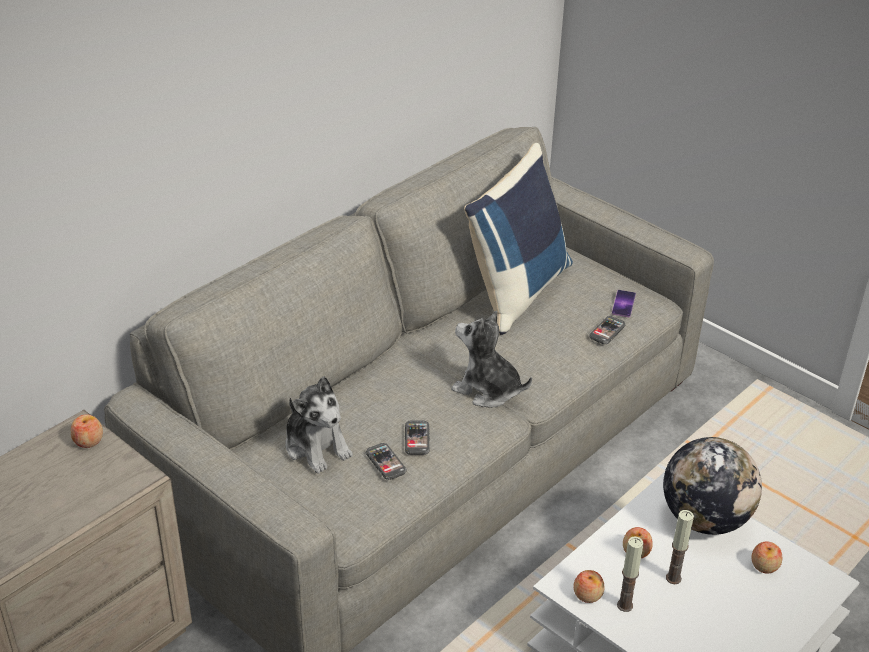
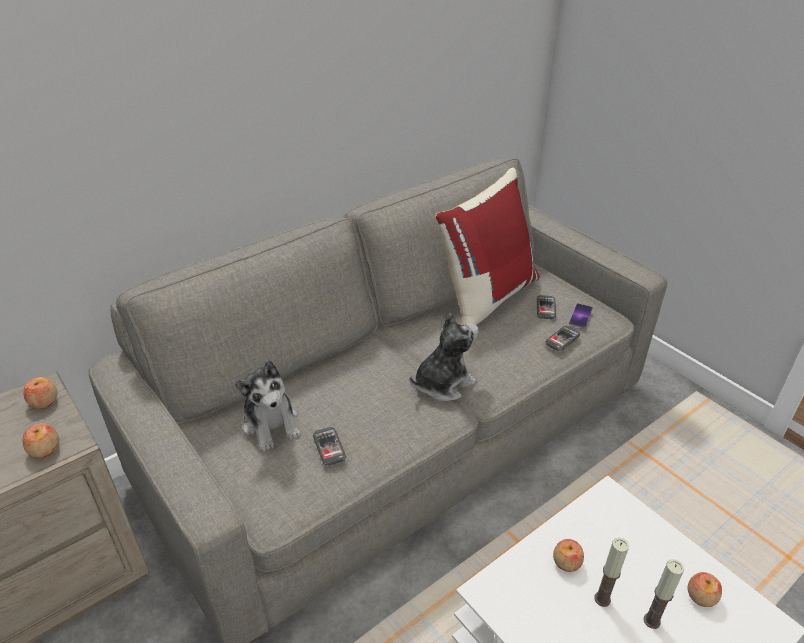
camera: 10 degrees right, 0 degrees up
(417, 439) = (365, 426): phone -> phone (546, 308)
(487, 390) = (443, 384): plush toy -> plush toy turned 105 degrees clockwise
(516, 291) = (486, 297): blue pillow -> red pillow
(587, 595) = (510, 607): apple -> apple (45, 449)
(625, 605) = (547, 625): candle -> candle (652, 620)
(704, 519) = (640, 534): globe -> none

